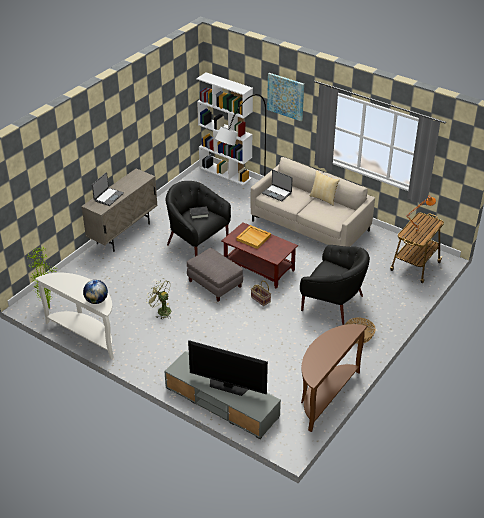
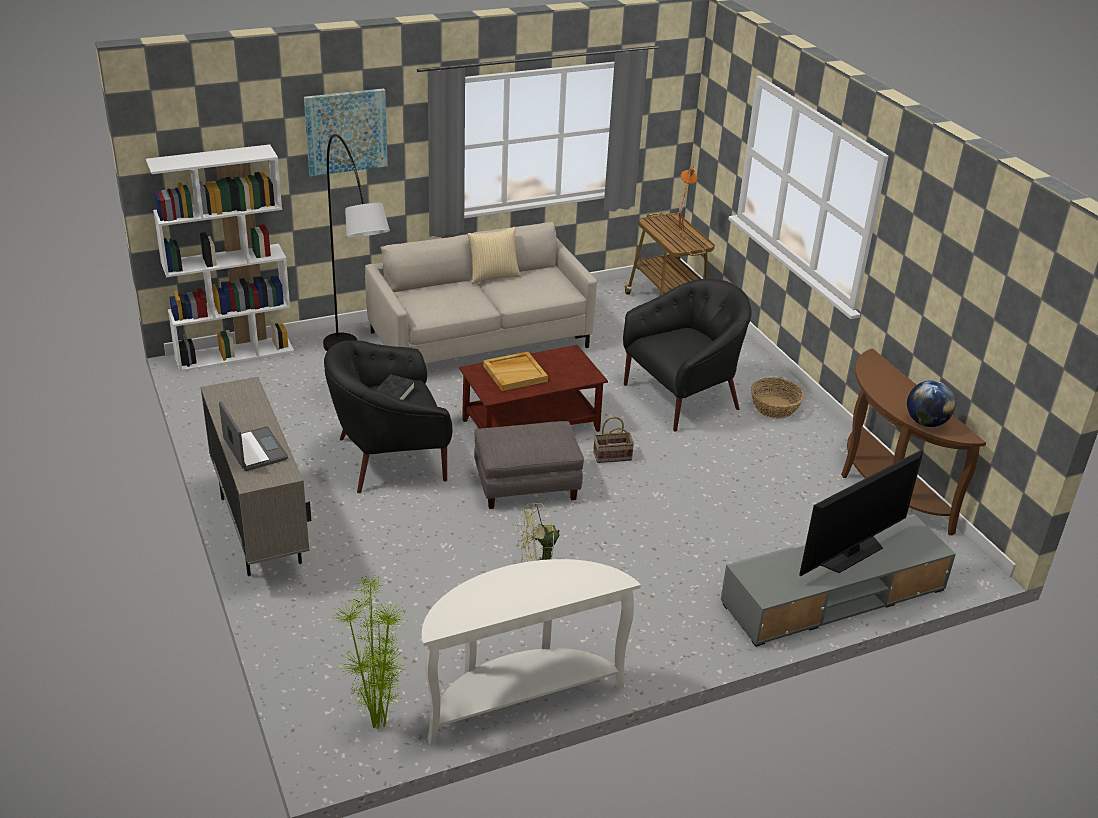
camera: 60 degrees left, 5 degrees down
(96, 301) = (582, 582): globe -> globe (926, 422)
(277, 193) = (429, 305): laptop -> none

